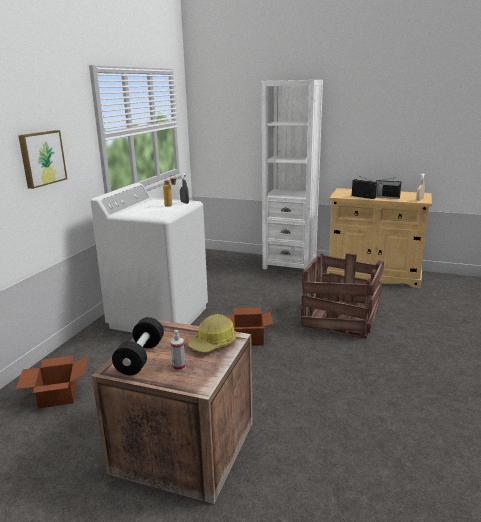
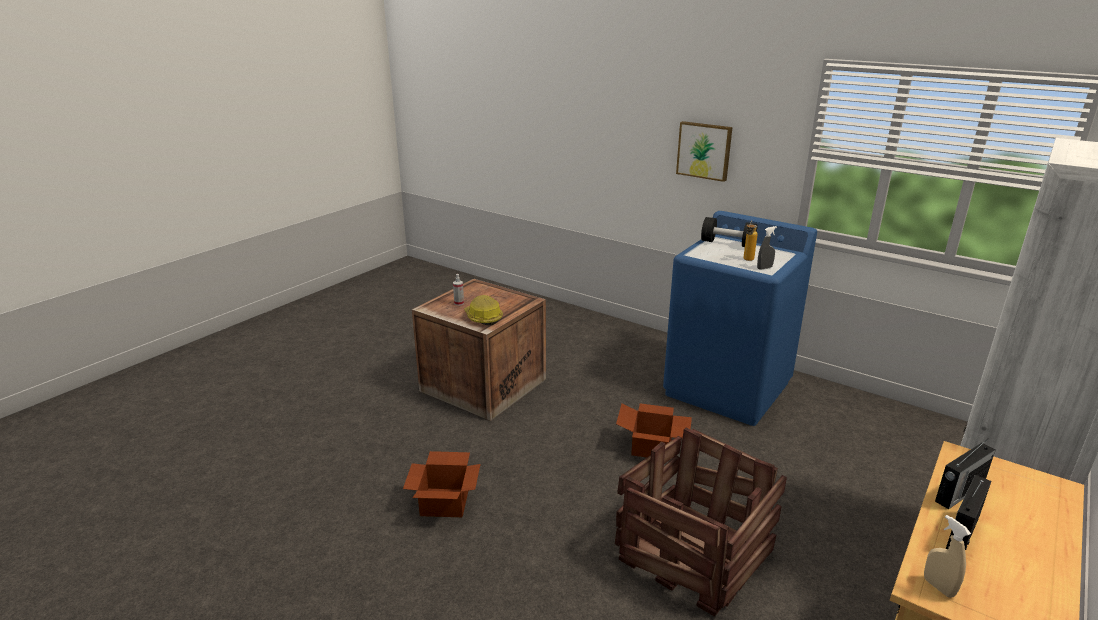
camera: 105 degrees right, 5 degrees up
(57, 395) = (584, 335): cardboard box -> cardboard box (446, 501)
(140, 357) = (483, 292): black dumbbell -> black dumbbell (727, 243)
(159, 317) = (728, 389): white washing machine -> blue washing machine

